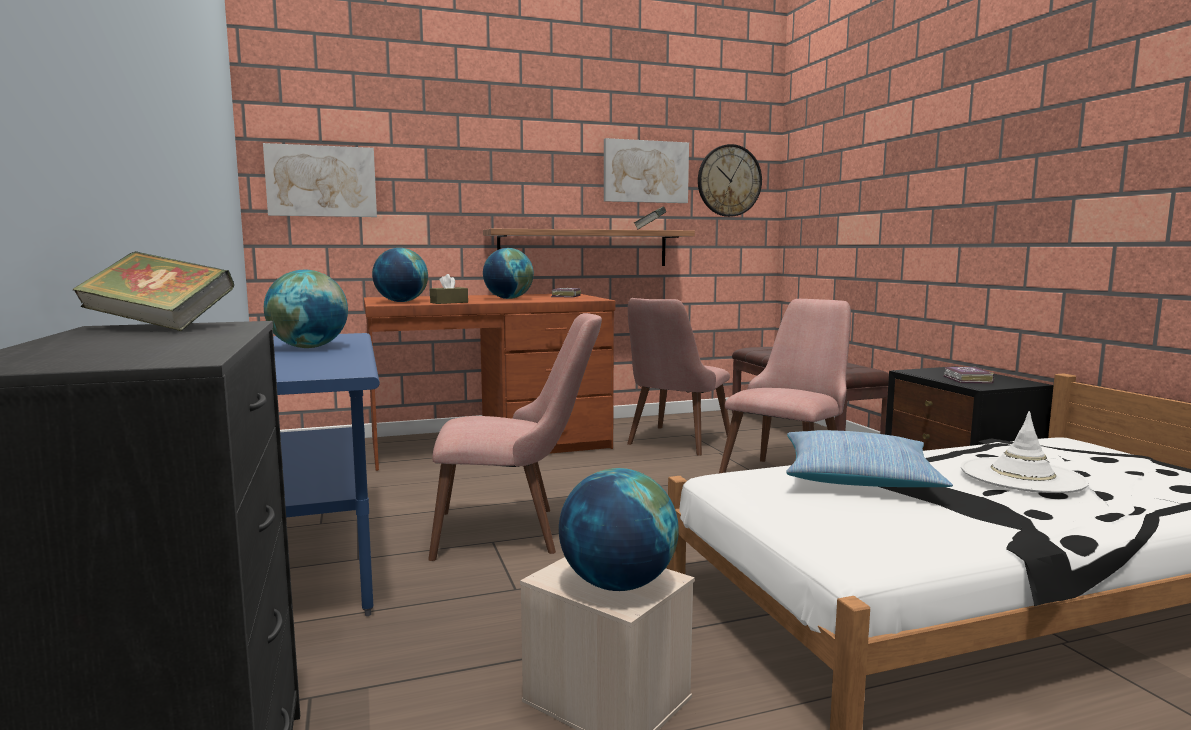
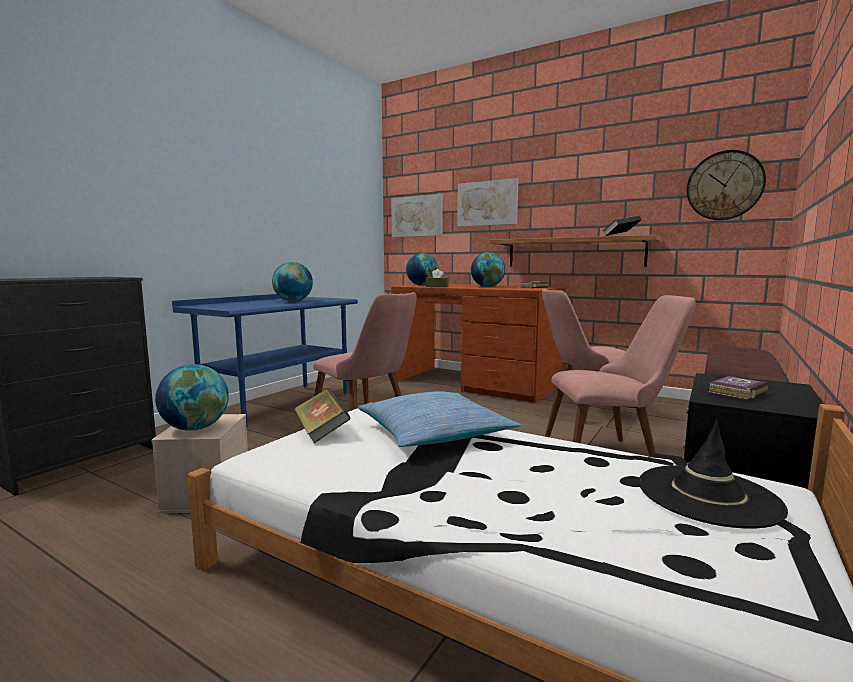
camera: 50 degrees right, 0 degrees up
(160, 327) = (105, 277): book -> book (322, 432)
(645, 171) = (632, 187): picture -> picture (487, 203)
(1022, 476) = (536, 476): white hat -> none
(1082, 453) = (707, 495): none -> black hat

